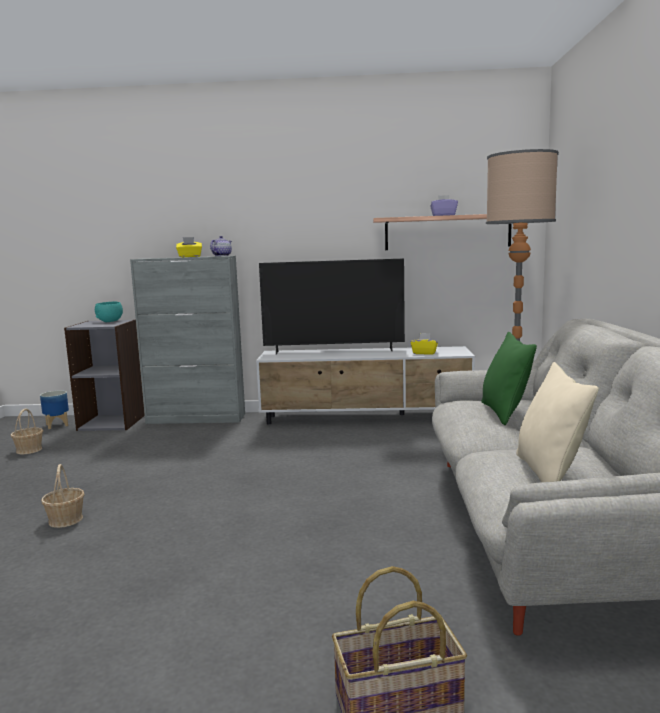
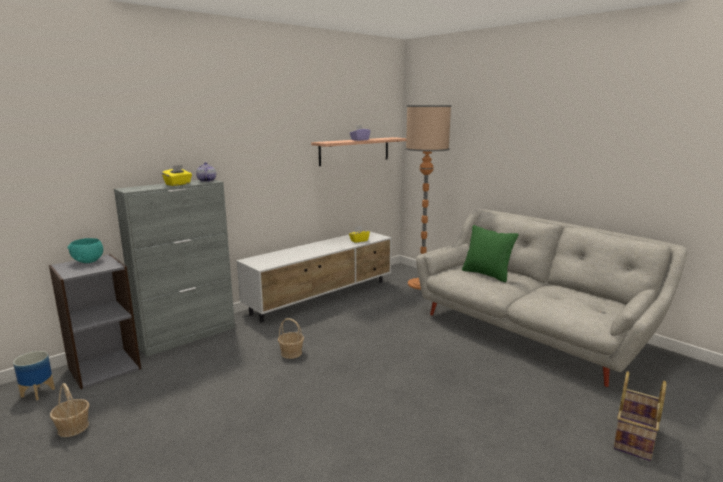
camera: 45 degrees left, 5 degrees up
(66, 520) = (283, 459): basket -> basket (291, 353)
(334, 351) = (294, 250): television -> none
(549, 474) = (581, 303): beige pillow -> none

